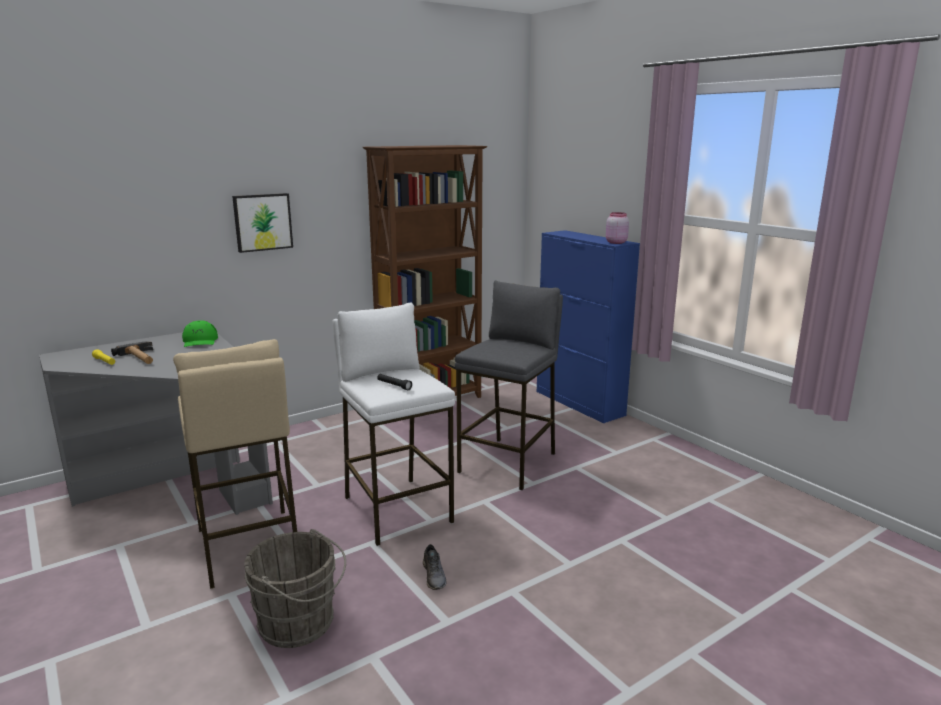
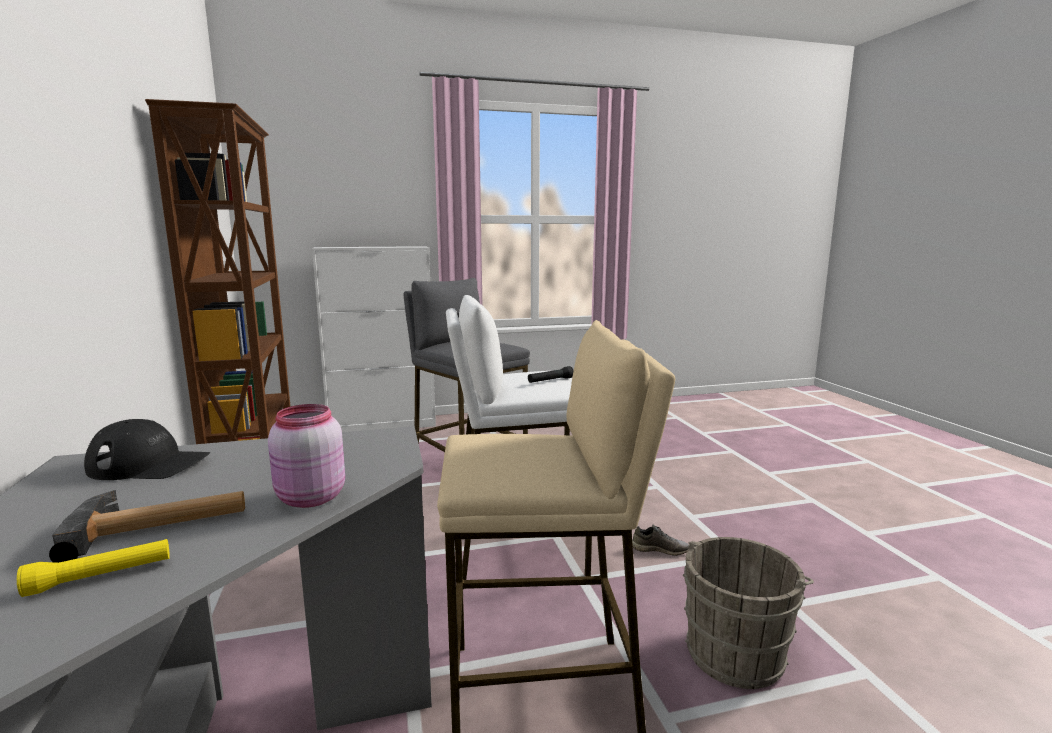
camera: 70 degrees left, 5 degrees down
(200, 341) = (149, 464): green cap -> black cap
(262, 222) = (67, 211): picture -> none
(579, 403) = (383, 425): blue cabinet -> white cabinet
(615, 242) = (413, 246): pink jar -> pink jar (309, 498)

